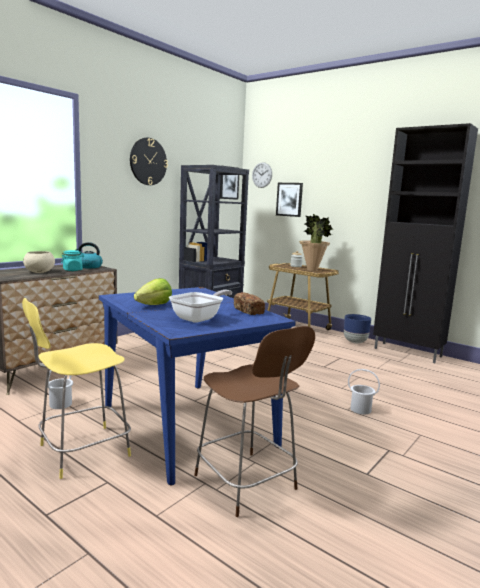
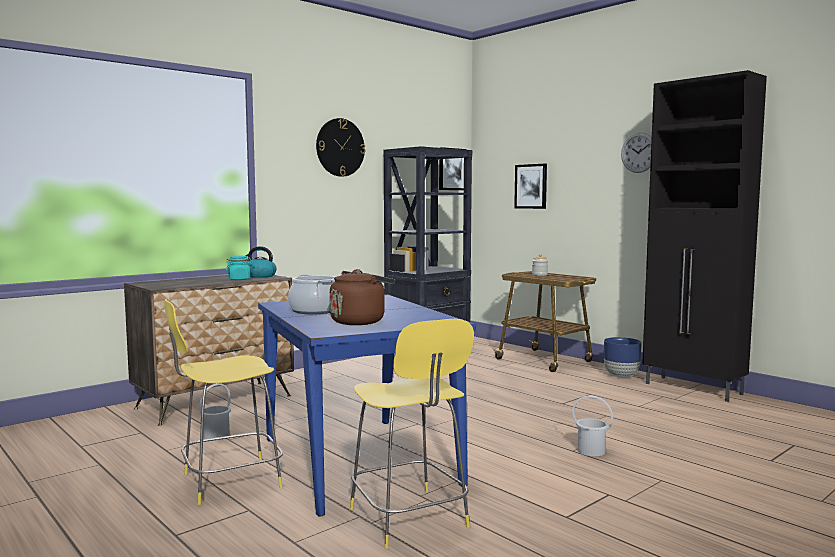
camera: 10 degrees right, 5 degrees down
(40, 272) = (200, 282): beige bowl -> none
(154, 305) = (315, 311): lettuce -> cooking pot
(200, 318) = (360, 321): frying pan -> brown kettle
(247, 484) = (410, 519): brown stool -> yellow stool
(248, 311) = (425, 315): bread -> none
(262, 175) = (495, 156): wall clock -> wall clock (639, 152)
(312, 270) = (559, 278): potted plant -> none

